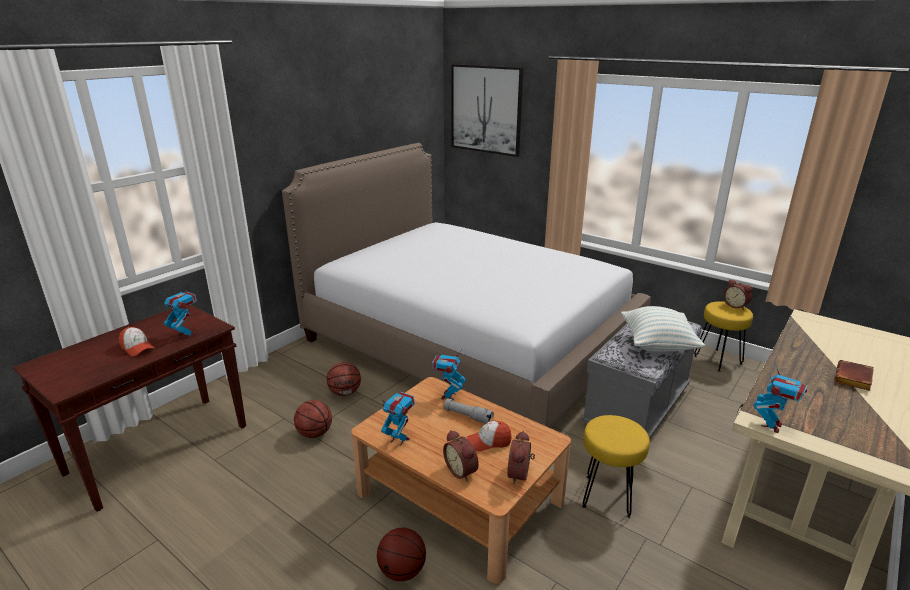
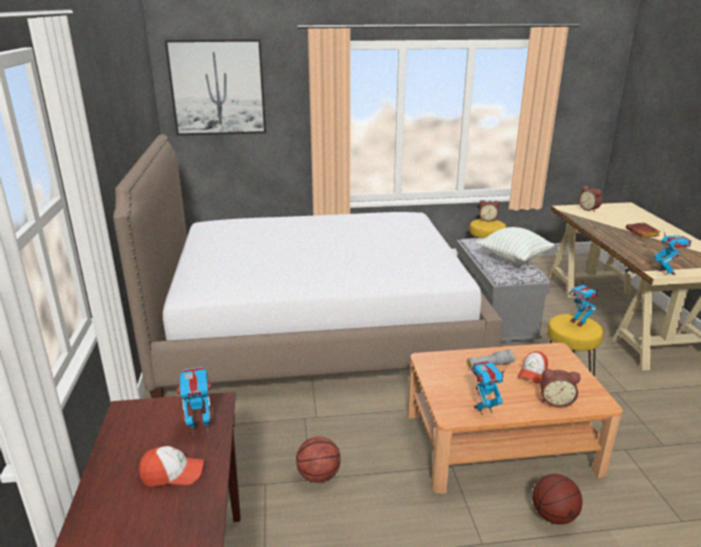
camera: 45 degrees left, 0 degrees up
(345, 392) = (282, 426): basketball -> none
(448, 396) = (450, 359): toy robot -> toy robot (578, 322)
(521, 474) = (584, 380): alarm clock -> alarm clock (589, 209)

